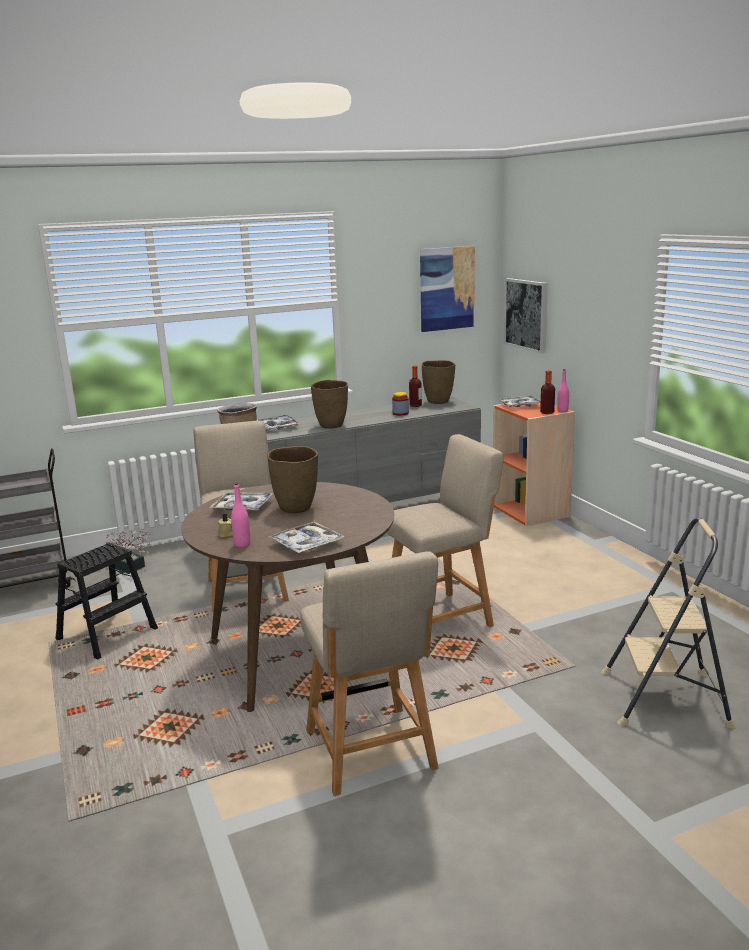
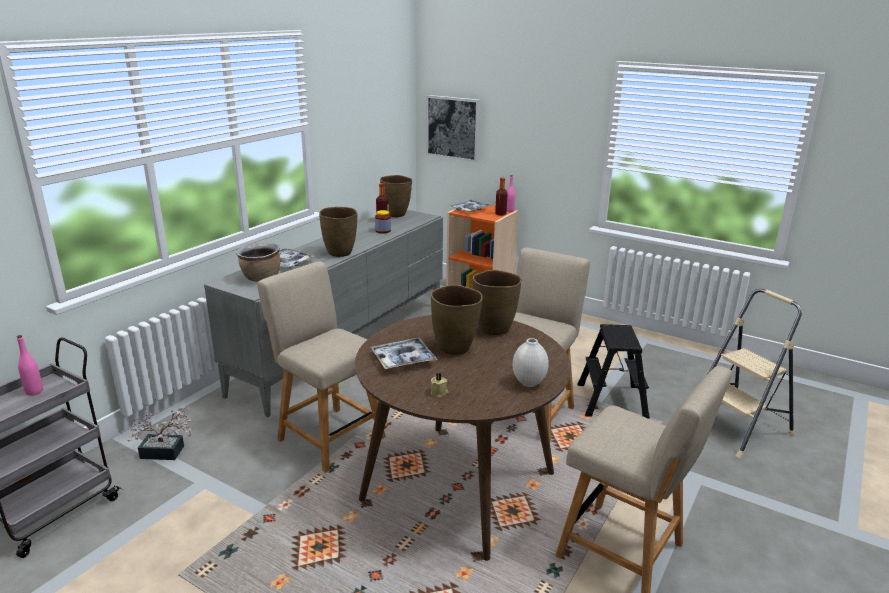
camera: 35 degrees left, 5 degrees up
(107, 633) = (238, 537): black step ladder -> black step ladder (611, 401)
(242, 544) = (472, 400): pink bottle -> pink bottle (34, 391)
(306, 544) = (528, 383): tray -> white vase
(355, 502) = (494, 329): none -> brown vase
(447, 288) = (383, 106): picture -> none

